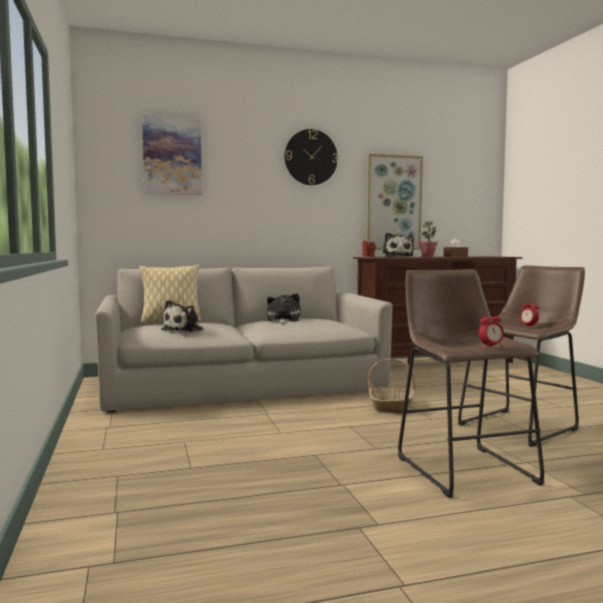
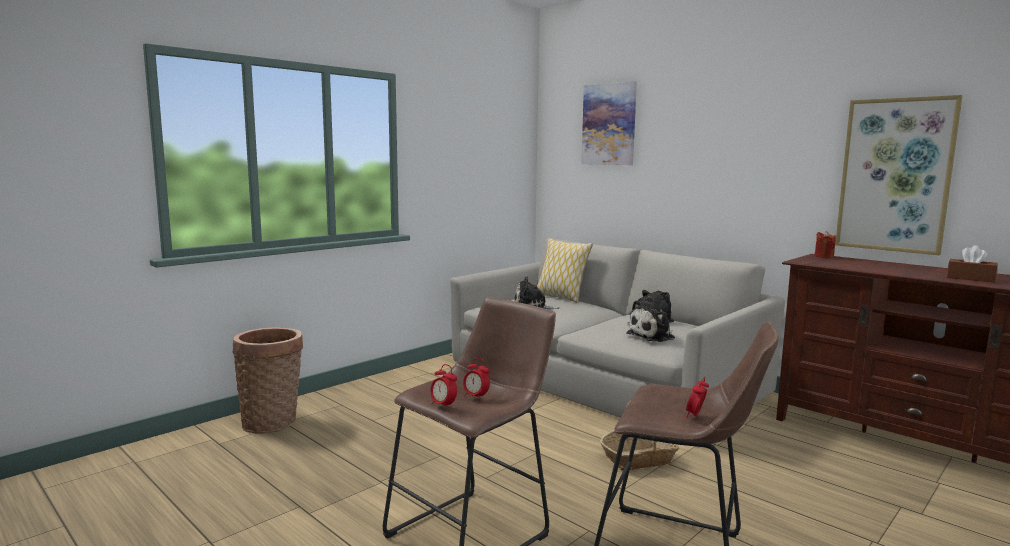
camera: 60 degrees right, 5 degrees up
(100, 519) = (273, 422): none -> basket
(311, 157) = (762, 113): wall clock -> none
(397, 256) = (858, 263): plush toy -> plush toy (653, 336)
(428, 256) = (907, 271): potted plant -> none
(463, 345) = (476, 397): none -> alarm clock

